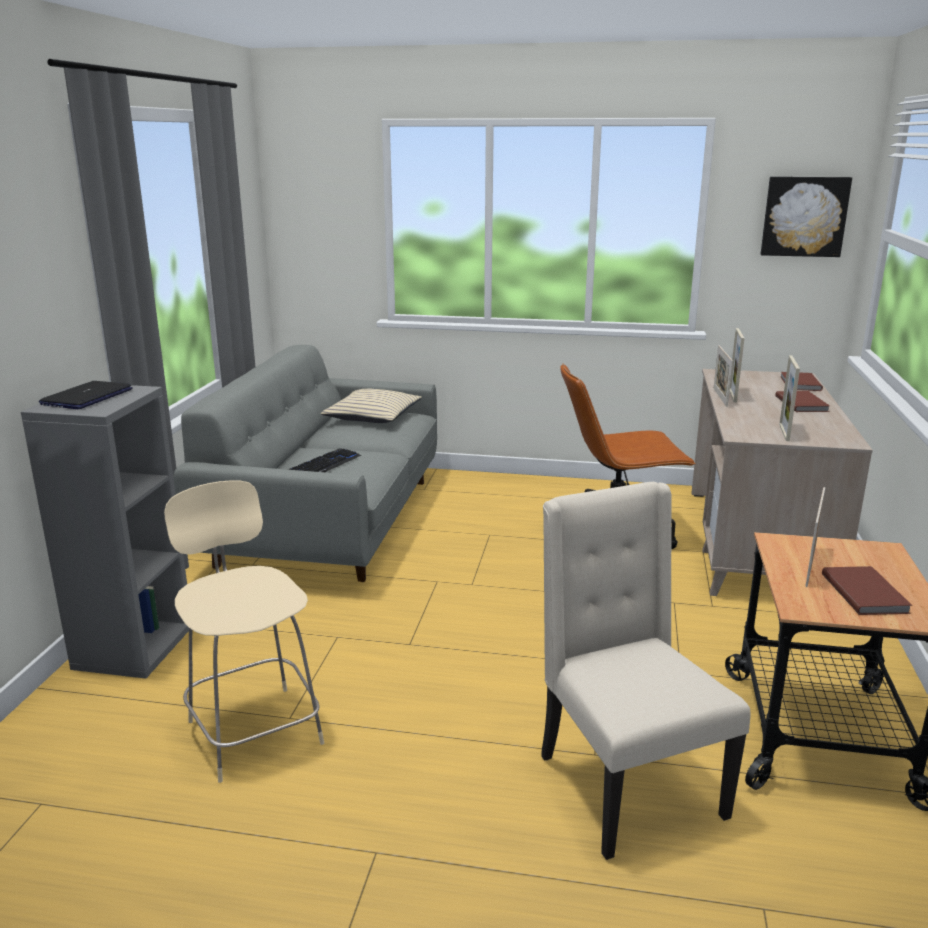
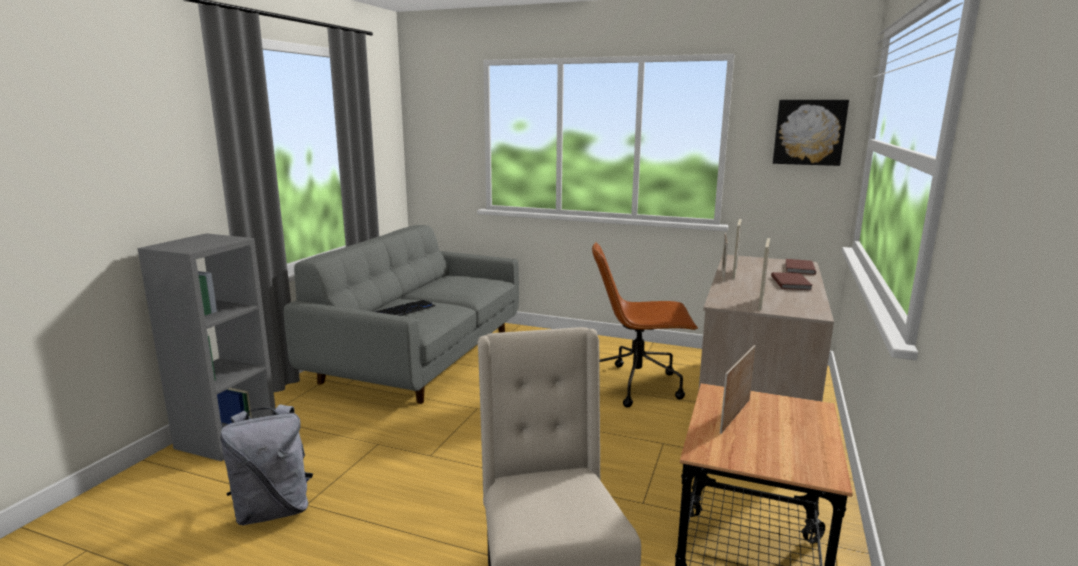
camera: 10 degrees right, 5 degrees down
(87, 397) = (194, 241): laptop -> none
(253, 729) = (274, 510): beige chair -> grey backpack
(372, 416) = (464, 280): beige pillow -> none
(865, 593) = (774, 444): brown book -> none

